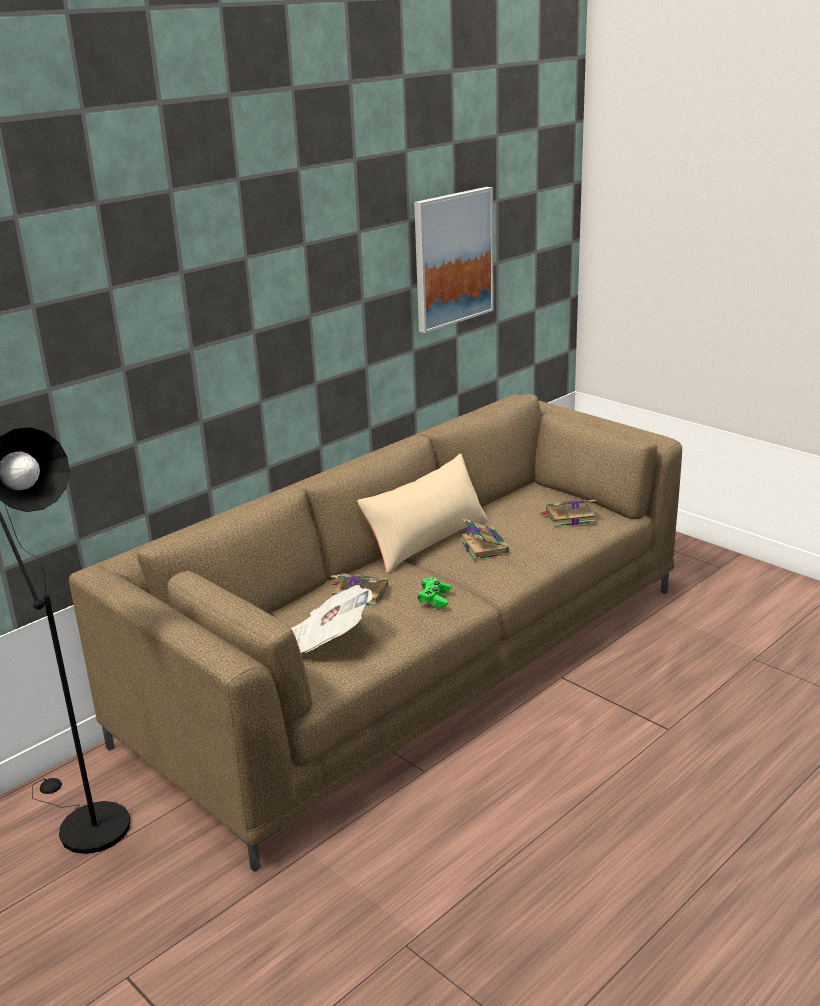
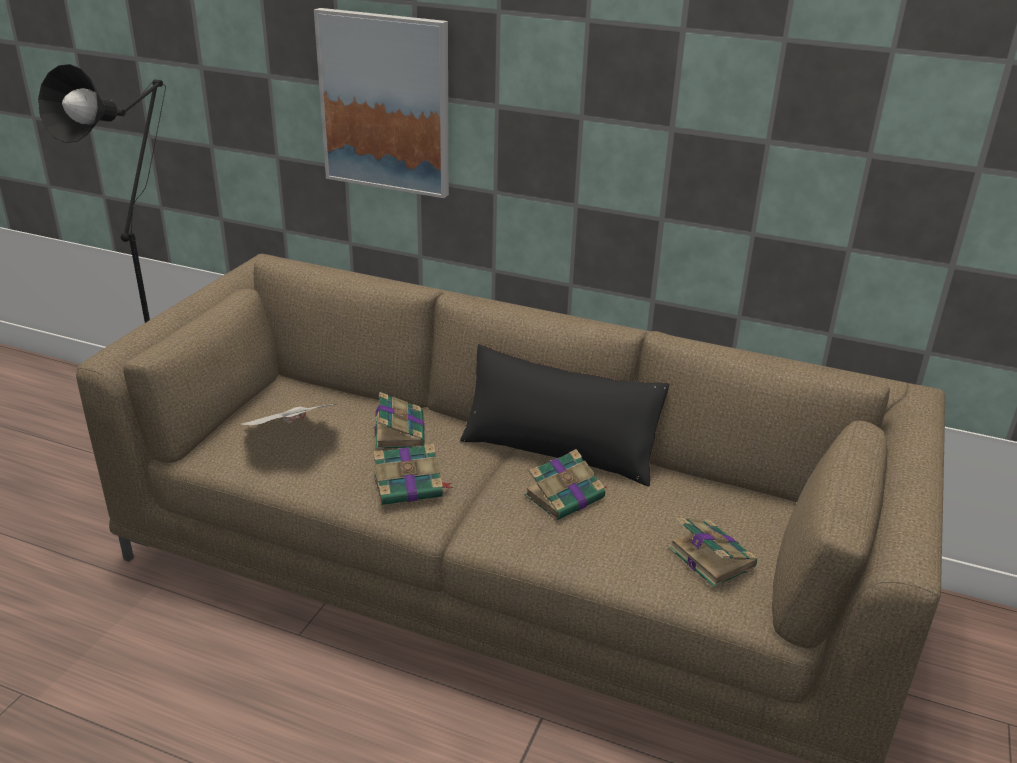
camera: 65 degrees right, 5 degrees up
(426, 540) = (559, 450): beige pillow -> black pillow
(434, 599) = (410, 487): green game controller -> book
(452, 258) = (862, 126): picture -> picture (385, 103)

